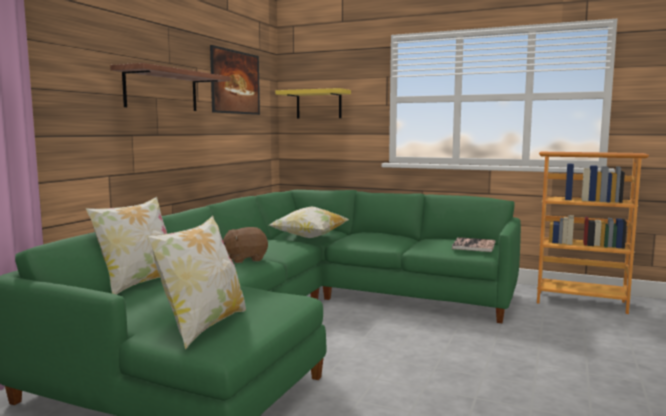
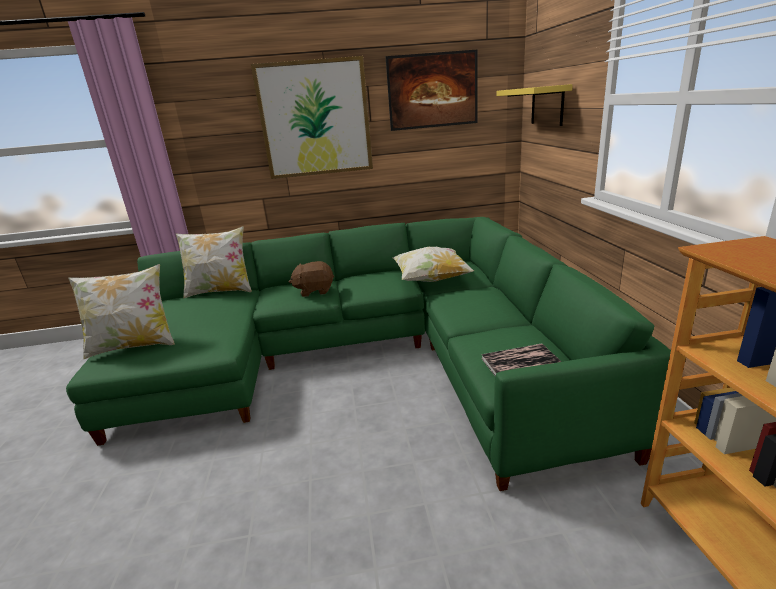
camera: 60 degrees right, 15 degrees up
(161, 90) = (315, 119): shelf -> picture
(245, 259) = (314, 291): brown plush toy -> brown plush toy turned 45 degrees counterclockwise

